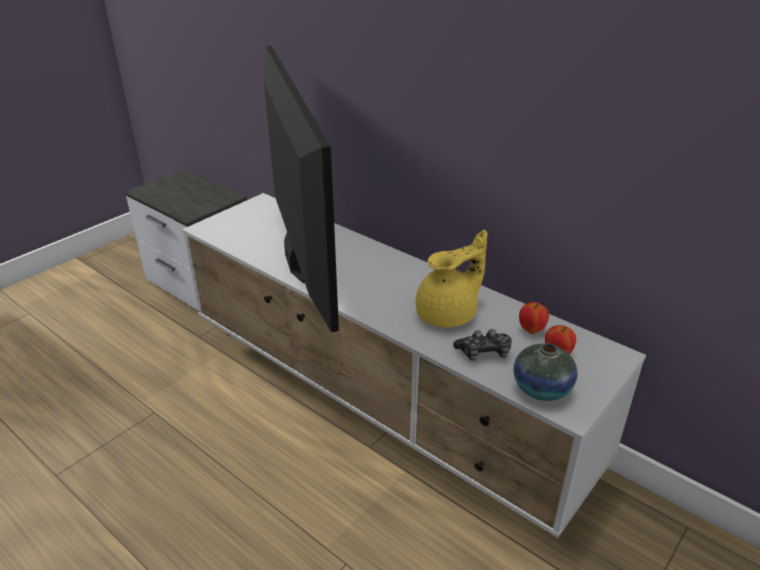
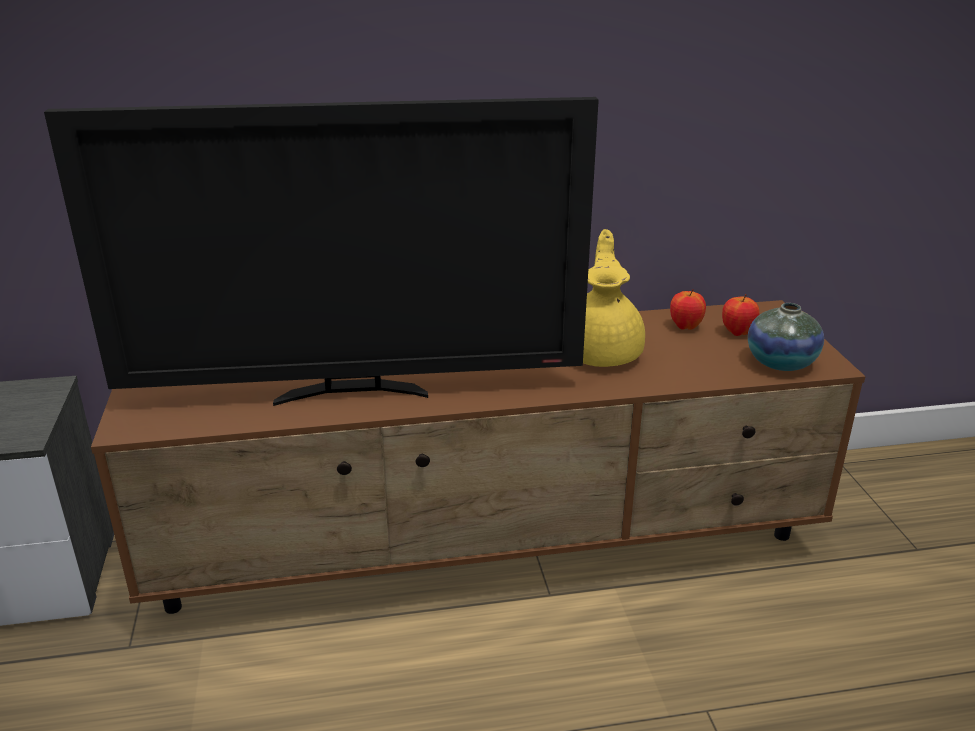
camera: 50 degrees left, 5 degrees down
(299, 262) = (353, 392): television -> television turned 150 degrees clockwise
(382, 402) = (490, 546): white tv stand -> brown tv stand
(484, 353) = (692, 364): game controller -> none

